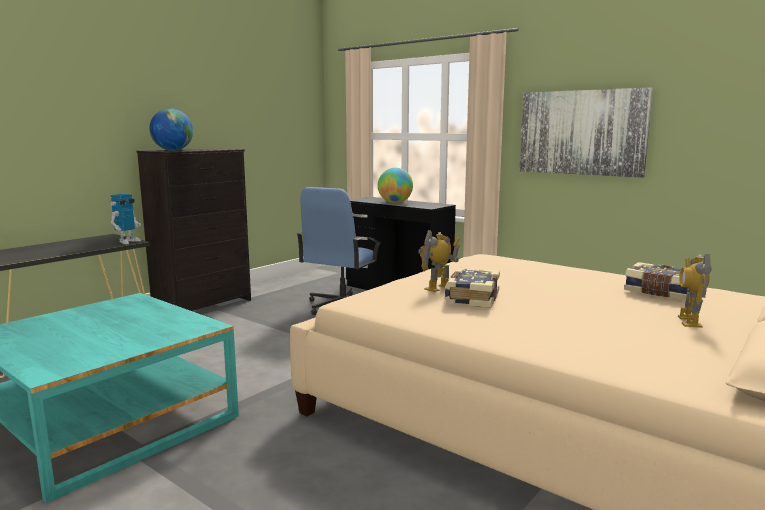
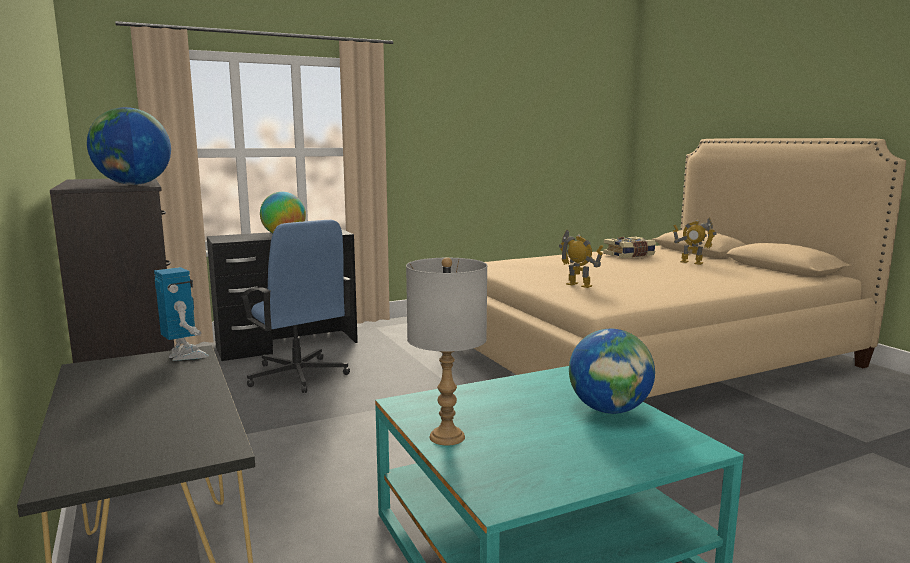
camera: 65 degrees left, 0 degrees up
(77, 313) = (447, 437): none -> grey table lamp
(125, 343) = (609, 410): none -> globe
(438, 288) = (579, 285): toy robot -> toy robot turned 150 degrees clockwise
(471, 298) = (616, 283): book -> none
(581, 132) = (447, 145): picture -> none

